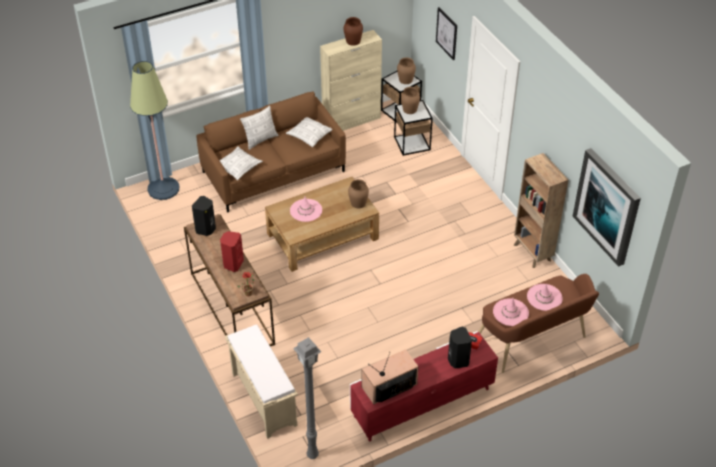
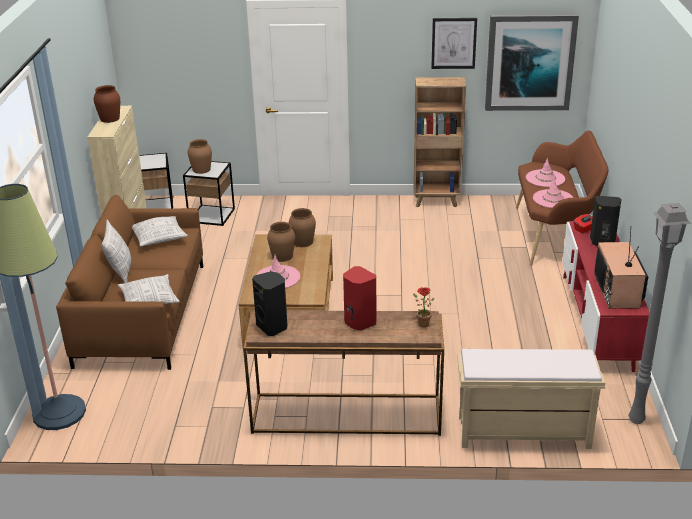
camera: 60 degrees left, 15 degrees down
(406, 80) = (152, 159): brown vase -> brown vase (282, 256)
(447, 33) = (198, 58): picture -> picture (453, 43)

